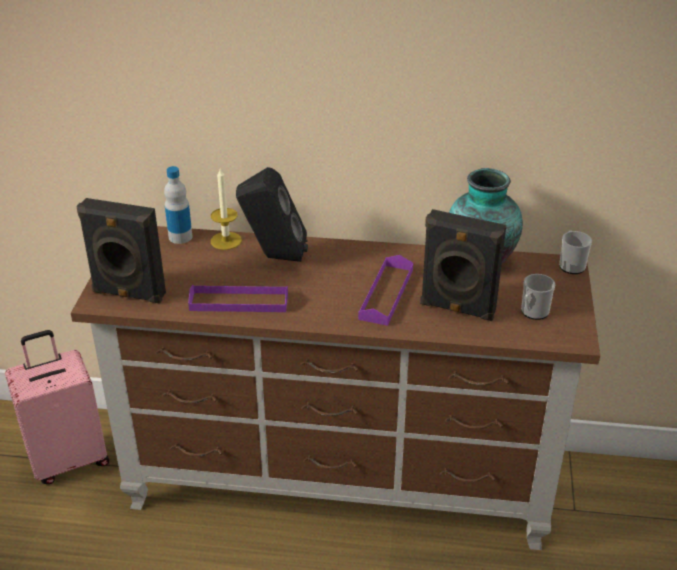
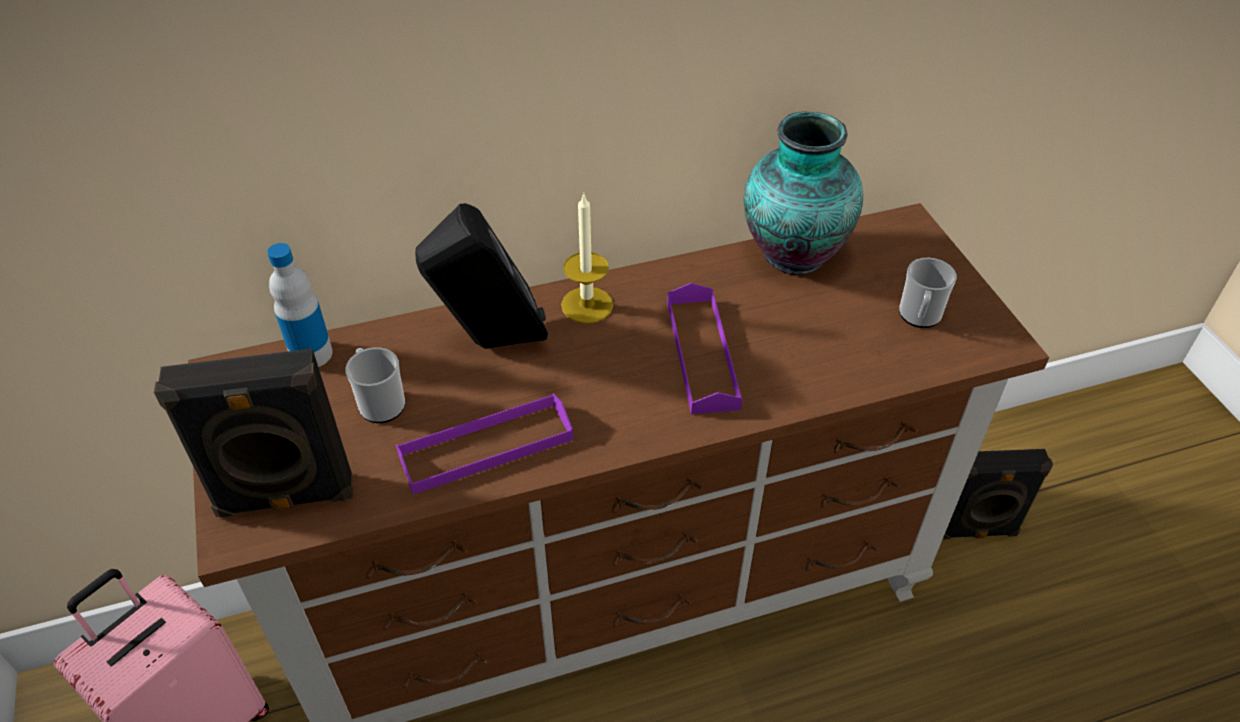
camera: 25 degrees left, 10 degrees up
(226, 241) = (393, 337): candle -> candle (587, 305)
(457, 309) = (817, 345): black speaker -> black speaker (975, 531)
(571, 265) = (911, 222): mug -> mug (380, 402)

